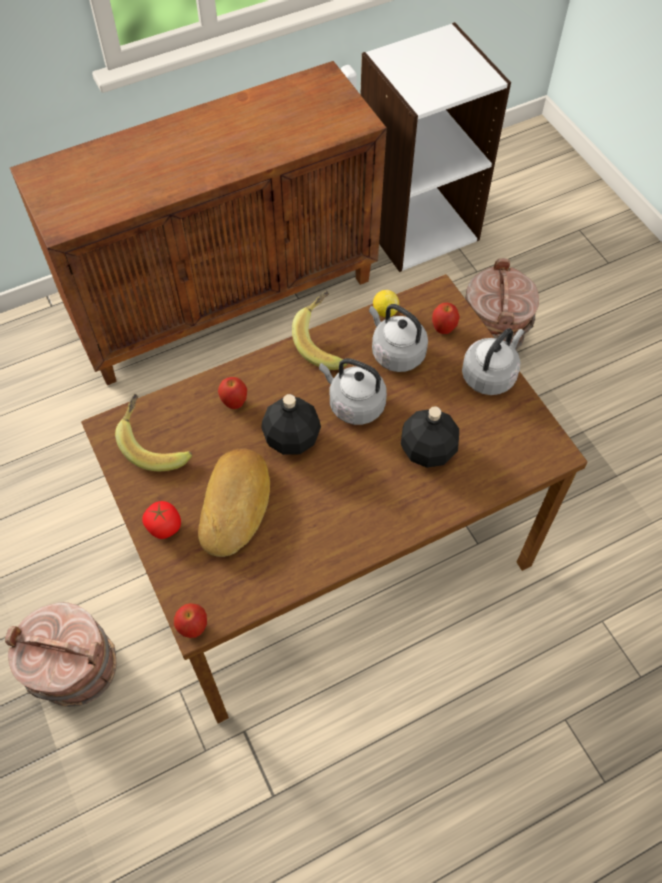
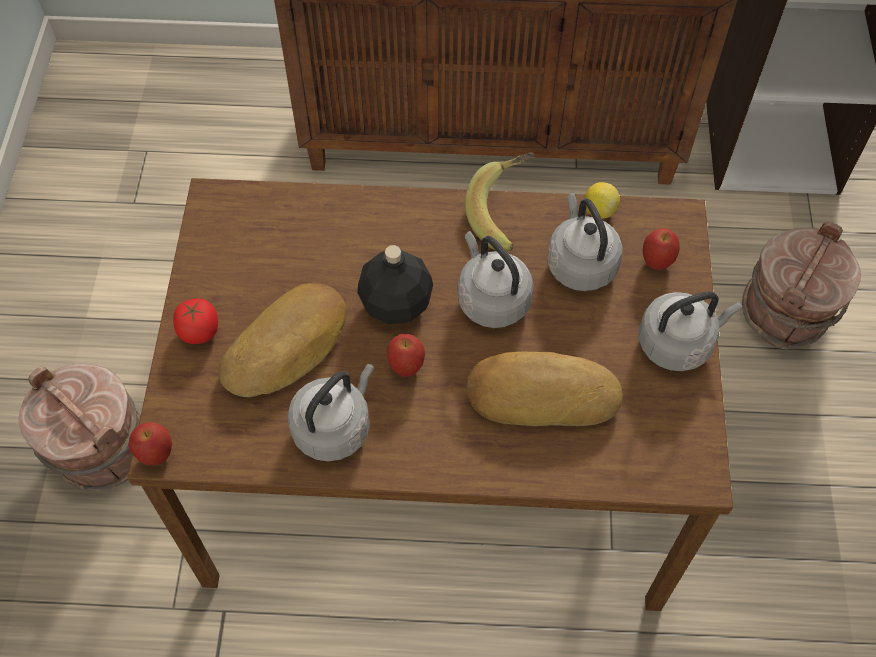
camera: 30 degrees right, 0 degrees up
(156, 443) = (250, 238): banana -> none
(234, 403) = (360, 234): apple -> apple (406, 367)
(306, 543) = (334, 427): none -> grey kettle
(427, 450) = (541, 393): black bottle -> bread

